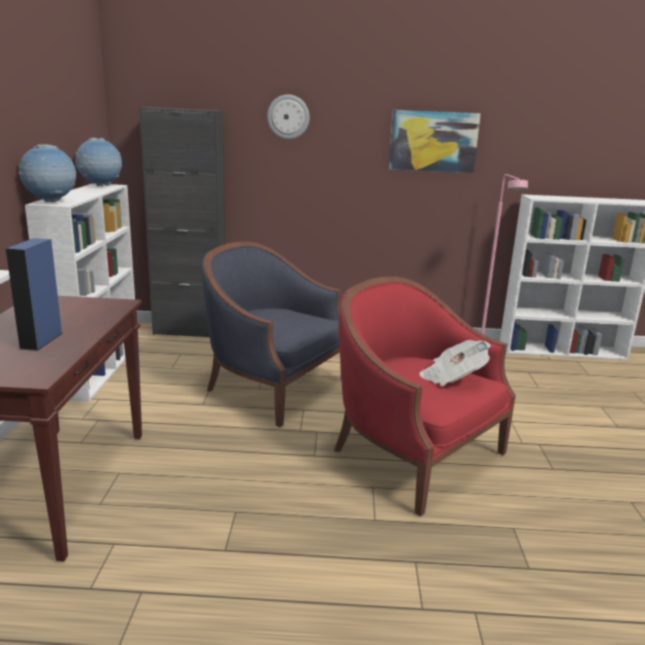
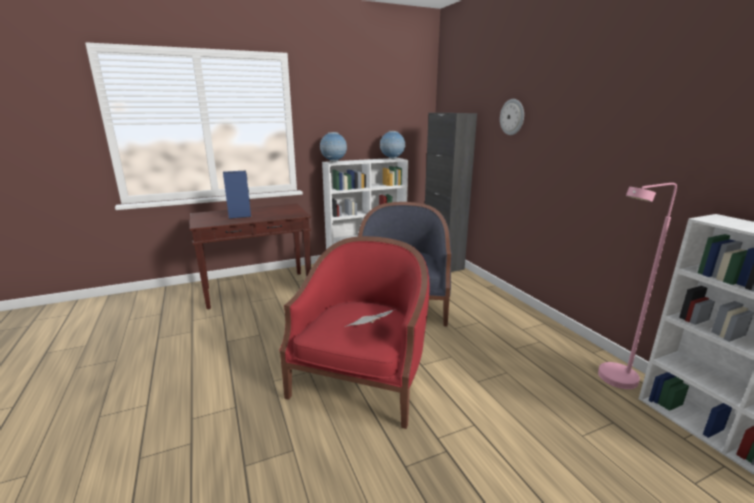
camera: 65 degrees right, 0 degrees up
(433, 141) = (619, 140): picture -> none

